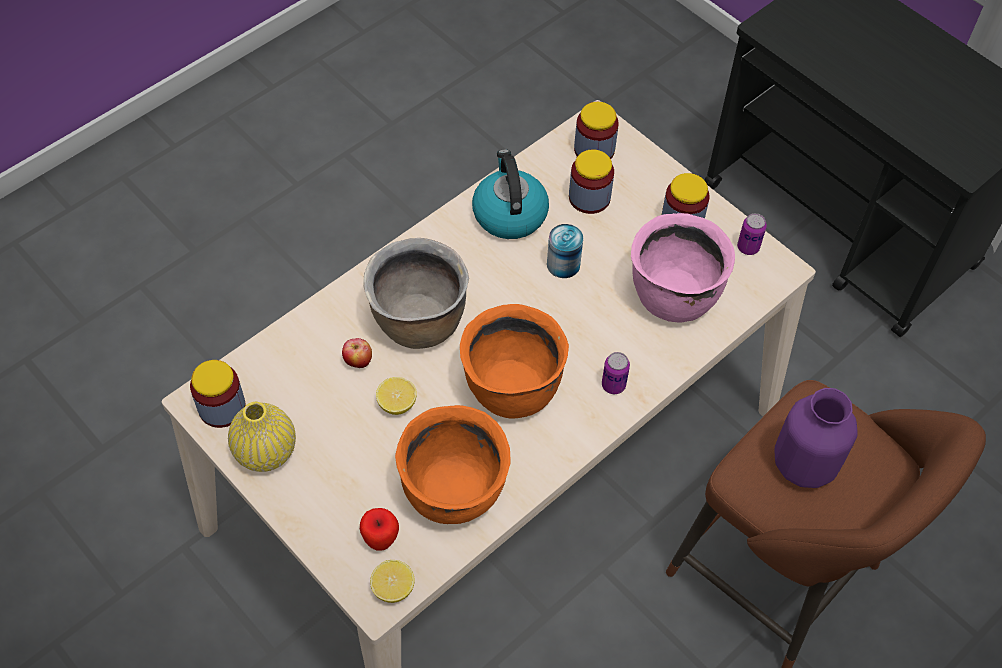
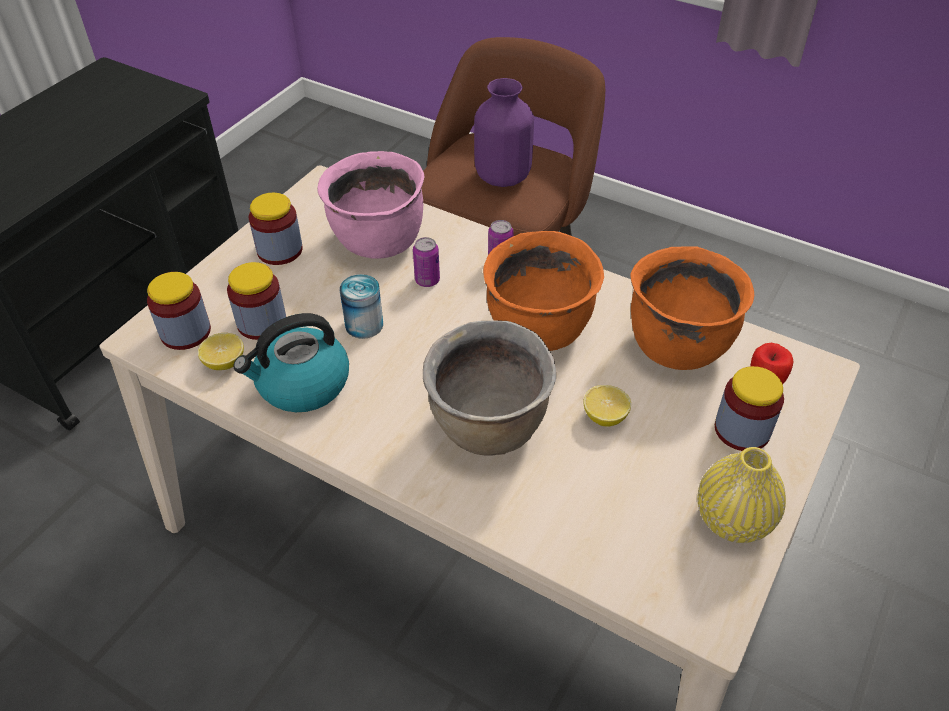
camera: 105 degrees left, 10 degrees down
(222, 407) = (704, 590): jar -> jar (742, 430)
(358, 362) = (569, 468): apple -> none
(393, 588) = (802, 363): lemon -> lemon (225, 363)
(748, 247) = (302, 205): can -> can (427, 280)

